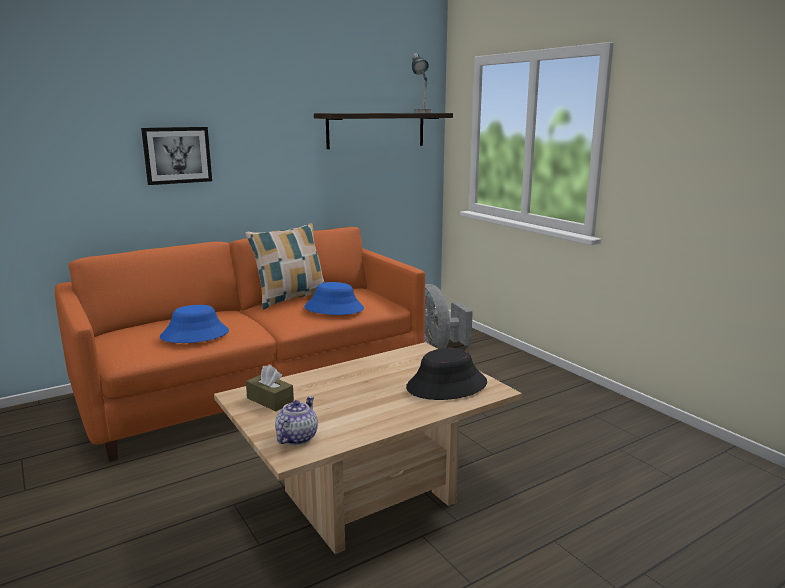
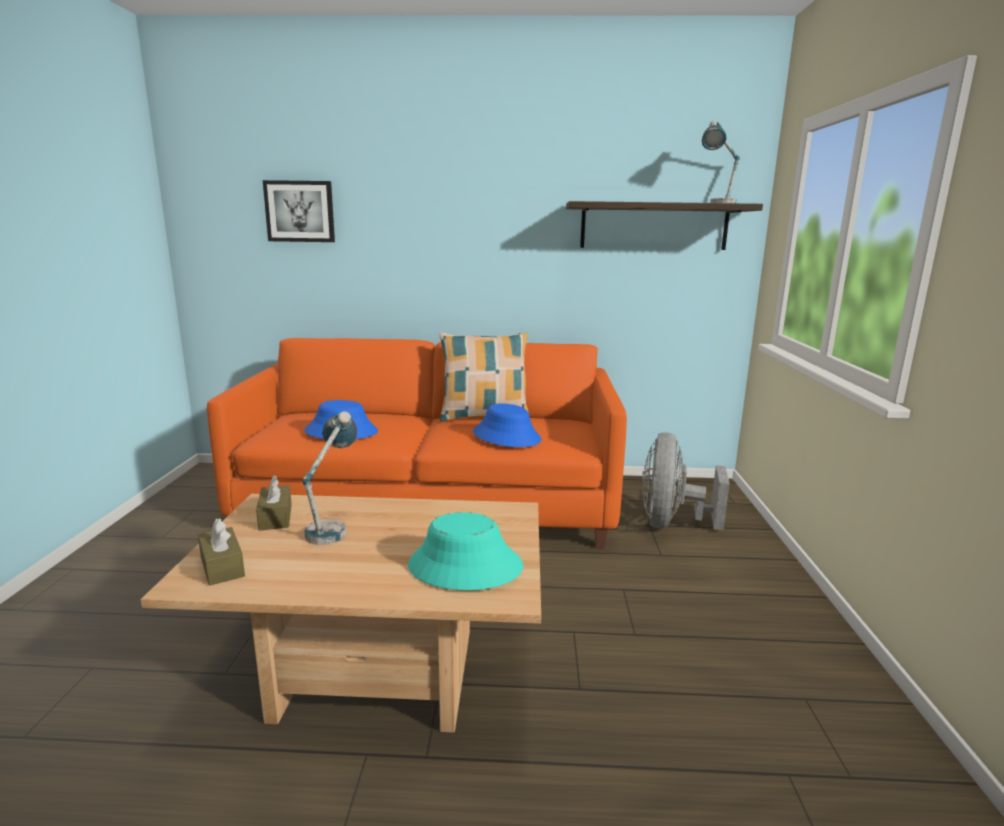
camera: 35 degrees right, 0 degrees up
(177, 155) = (404, 245): picture -> picture (300, 211)
(296, 437) = (222, 566): teapot -> brown tissue box
(324, 392) = (333, 526): none -> table lamp
(446, 385) = (465, 566): black hat -> turquoise hat

